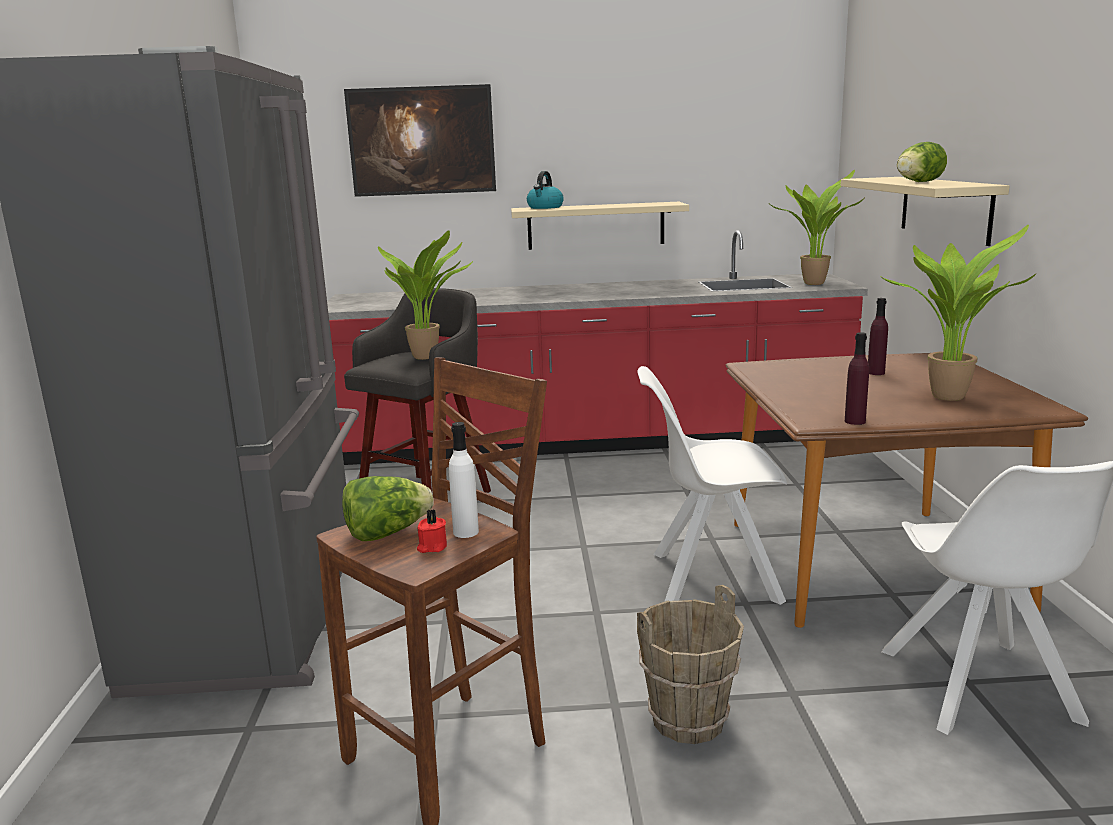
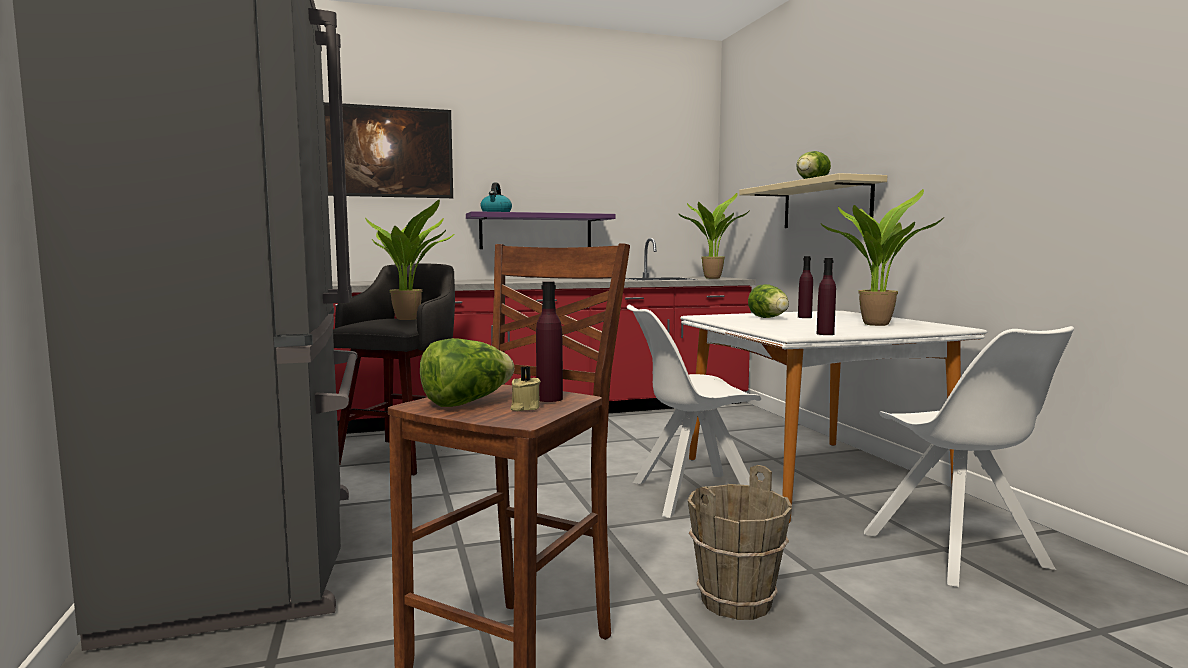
camera: 15 degrees left, 10 degrees down
(432, 547) = (524, 408): red candle -> beige candle
(466, 532) = (549, 399): white bottle -> purple bottle
(596, 225) = (536, 232): beige shelf -> purple shelf
(828, 374) = (769, 318): none -> lettuce
(868, 564) = (811, 477): brown dining table -> white dining table

